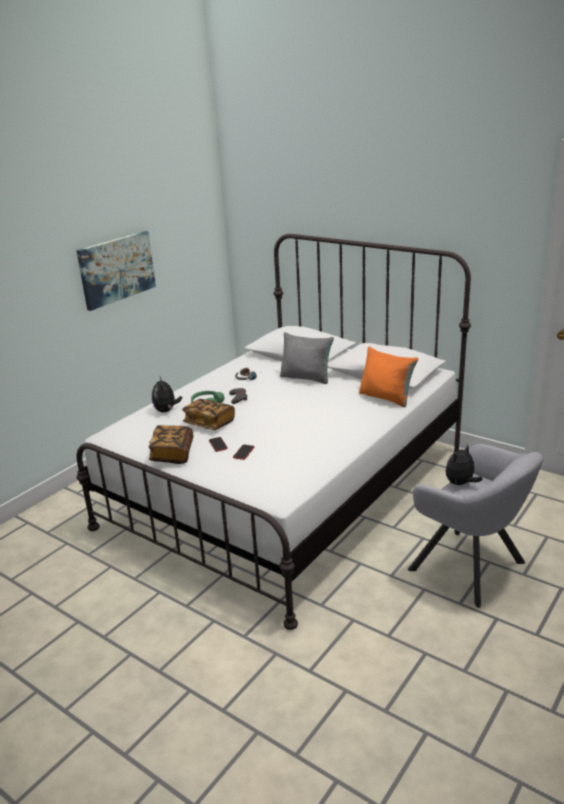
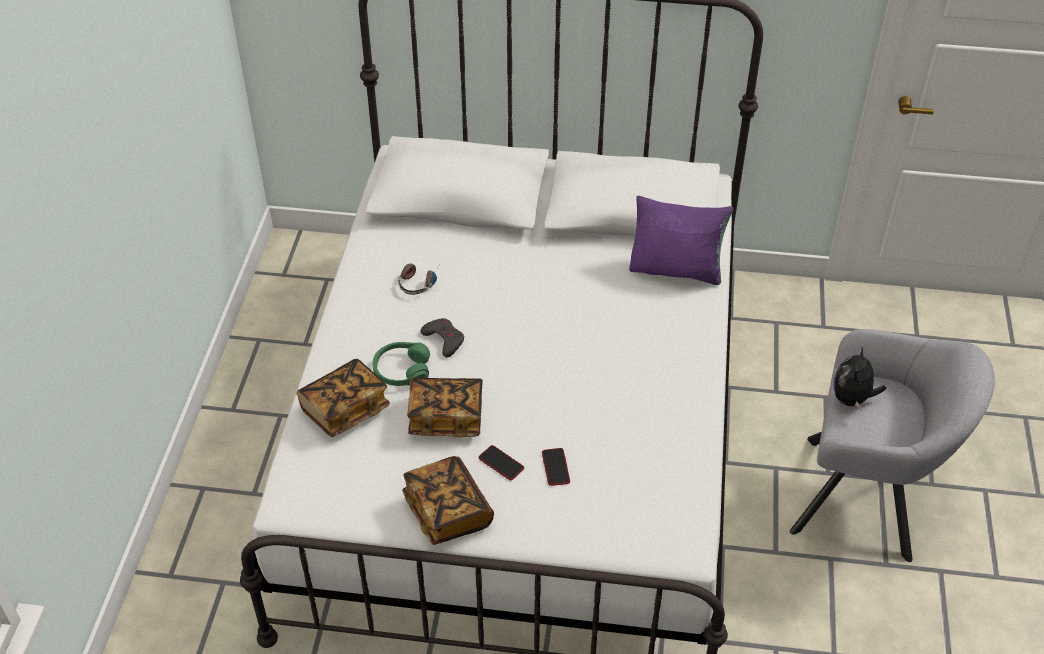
camera: 30 degrees left, 20 degrees up
(116, 269) = (125, 152): picture -> none
(166, 410) = (345, 409): plush toy -> book
(306, 378) = (518, 255): grey pillow -> none
(386, 397) = (676, 269): orange pillow -> purple pillow

